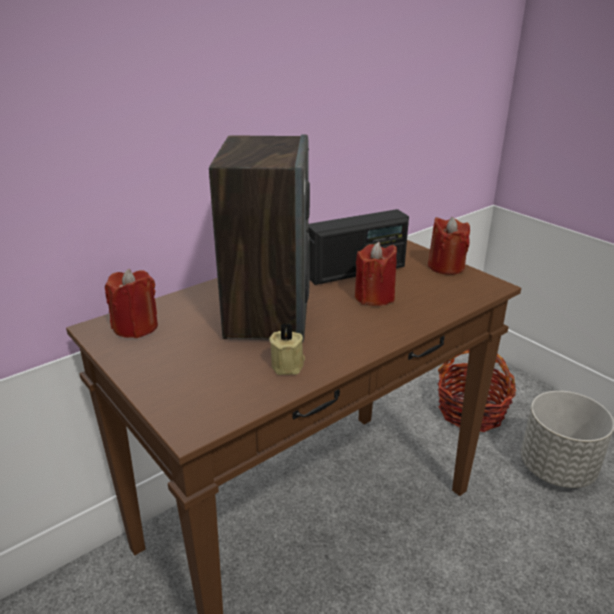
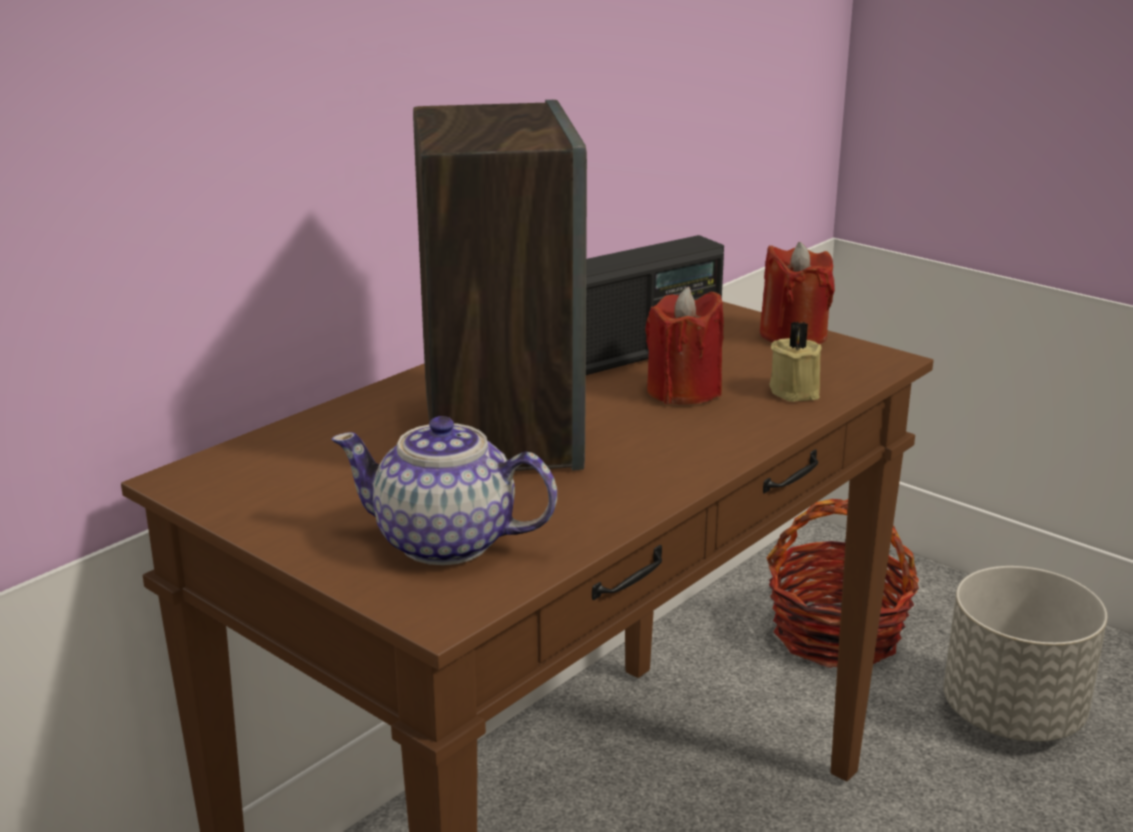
camera: 10 degrees left, 5 degrees down
(136, 327) = (259, 471): red candle -> none
(212, 382) = (446, 542): none -> teapot
(289, 364) = (572, 505): beige candle -> beige candle (796, 390)

